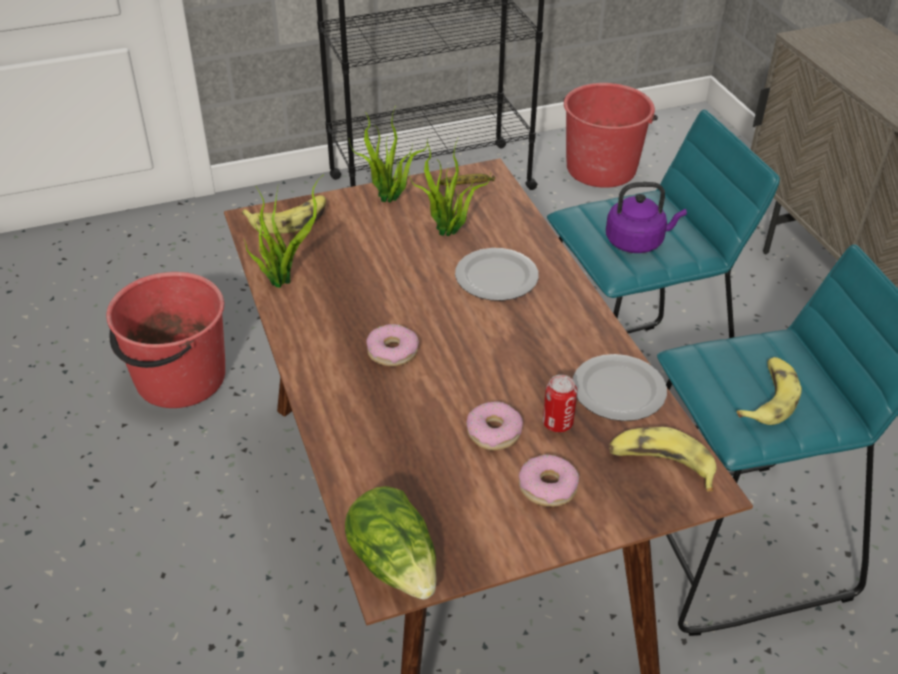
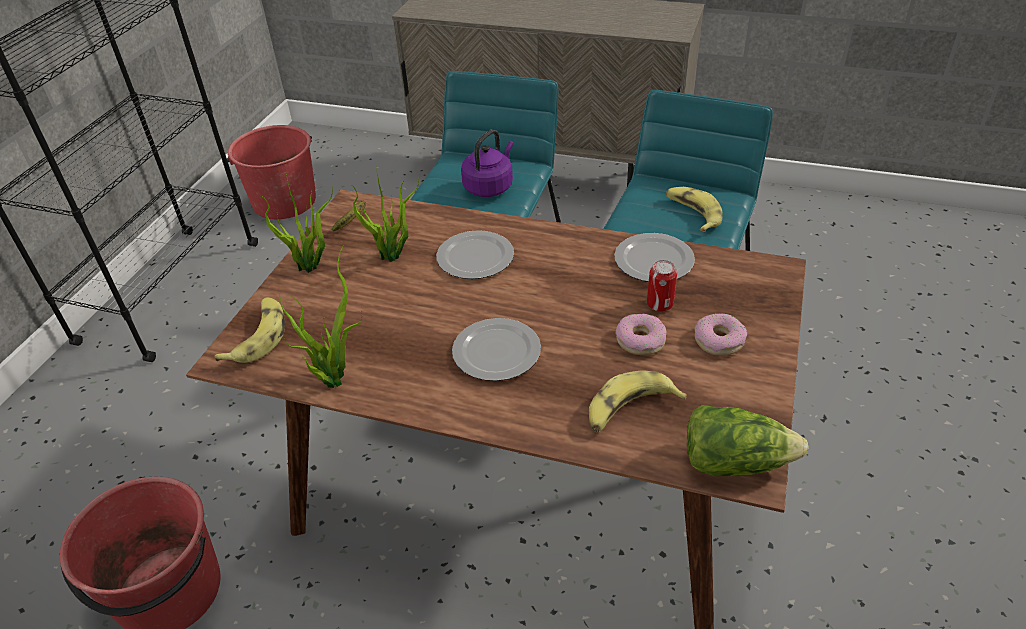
camera: 50 degrees left, 0 degrees up
(392, 351) = (498, 352): donut -> plate
(661, 464) = (740, 278): banana -> banana (629, 410)

